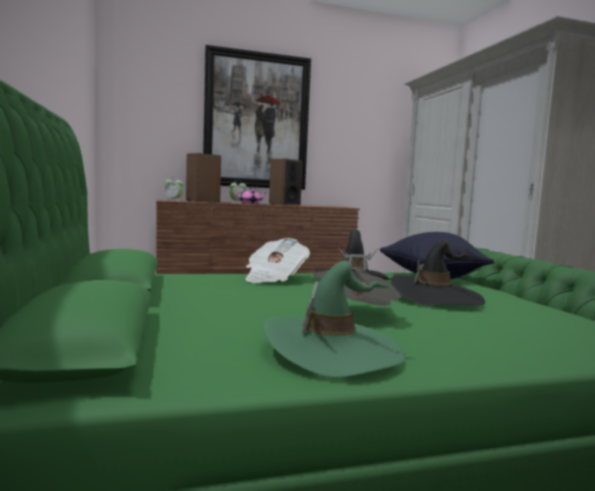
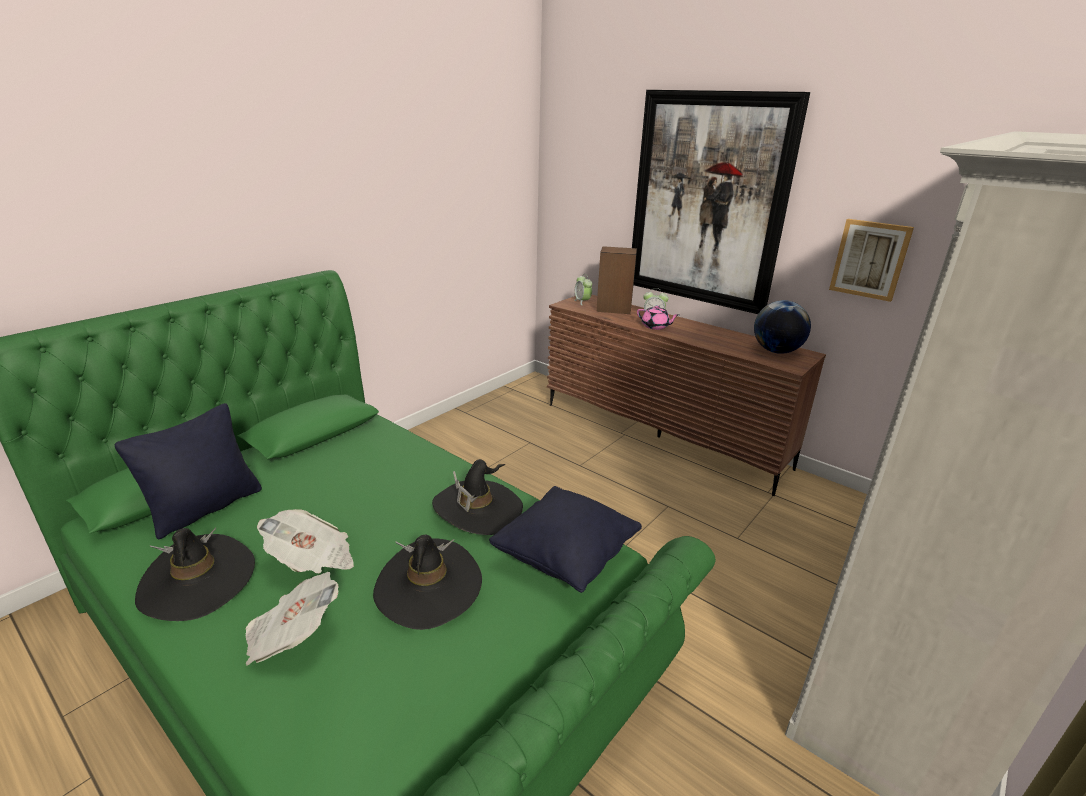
camera: 55 degrees right, 20 degrees up
(173, 334) = (206, 508): none -> black pillow
(274, 278) = (422, 472): newspaper -> newspaper (292, 635)
(284, 204) = (711, 335): speaker -> none
(326, 206) = (776, 351): none -> globe
(332, 350) = (197, 581): green hat -> black hat
(353, 149) = (870, 259): none -> picture

